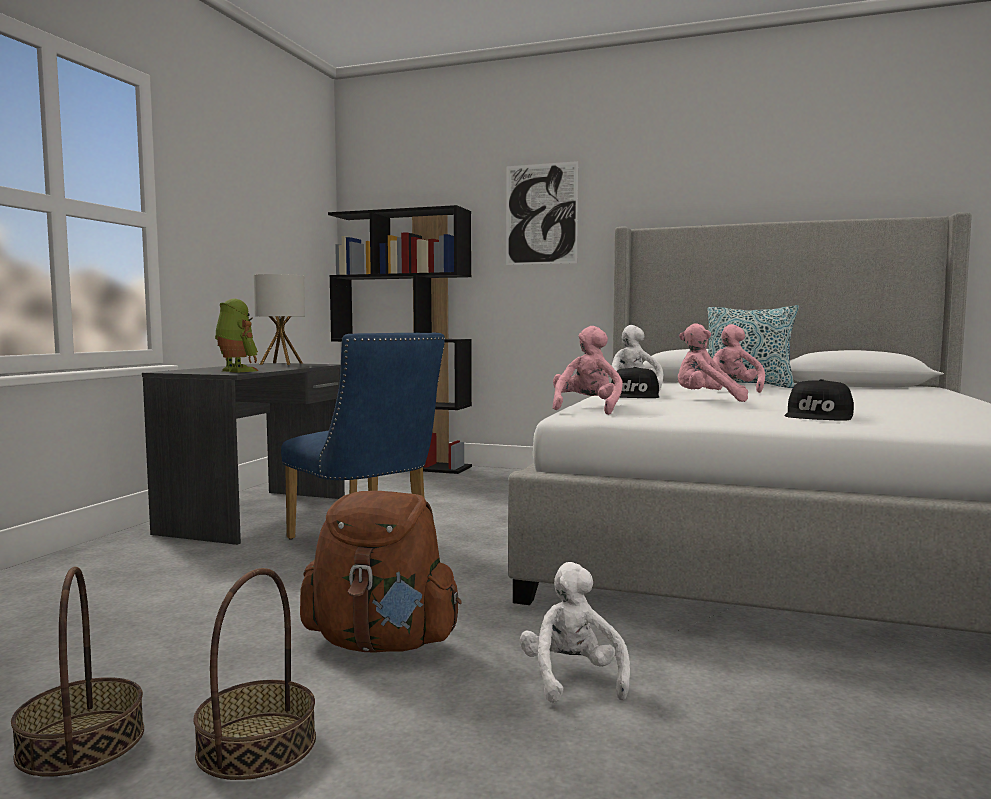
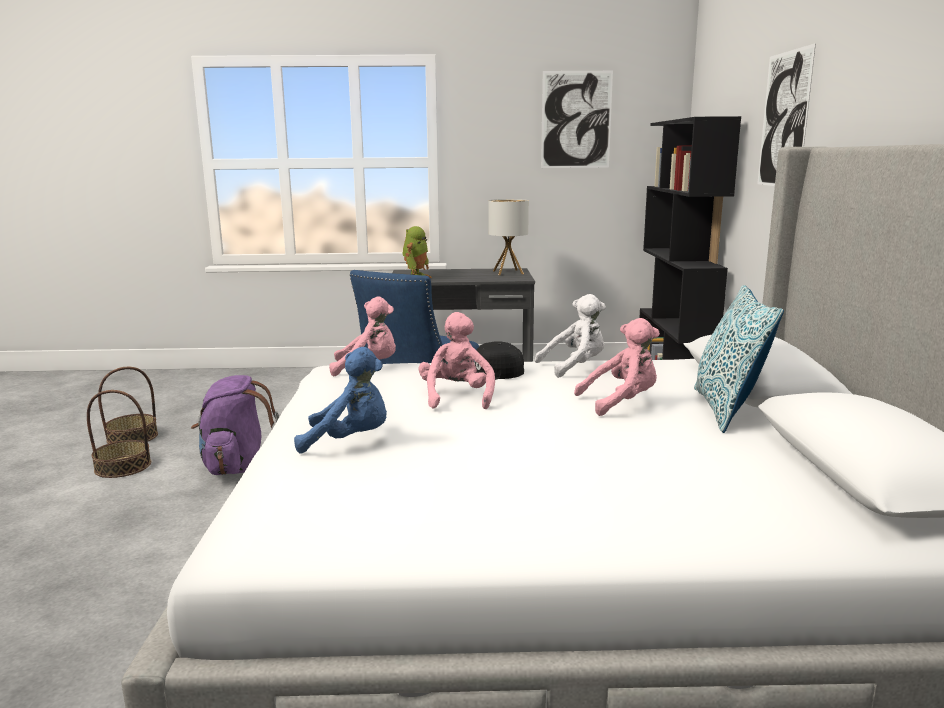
camera: 70 degrees right, 10 degrees up
(271, 197) = (576, 120): none -> picture
(382, 643) = (237, 466): brown backpack -> purple backpack
(572, 679) = (188, 525): white plush toy -> none
(820, 416) = (350, 441): black cap -> blue plush toy

